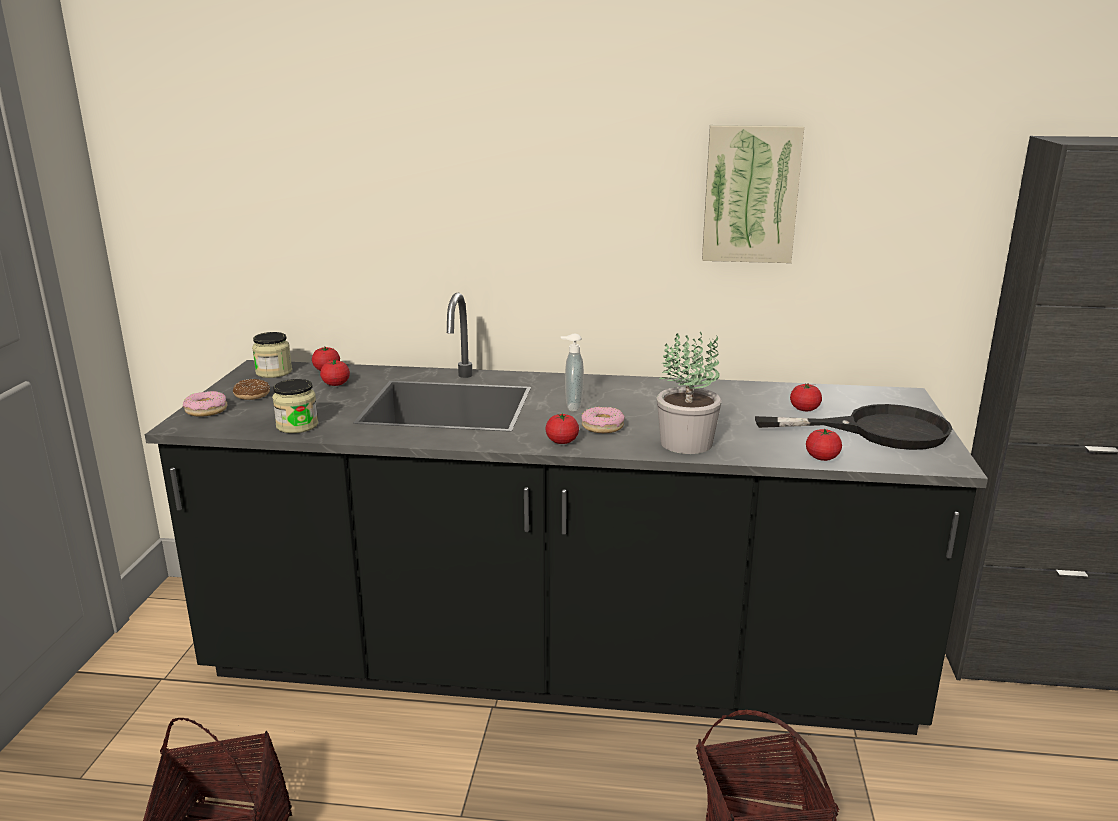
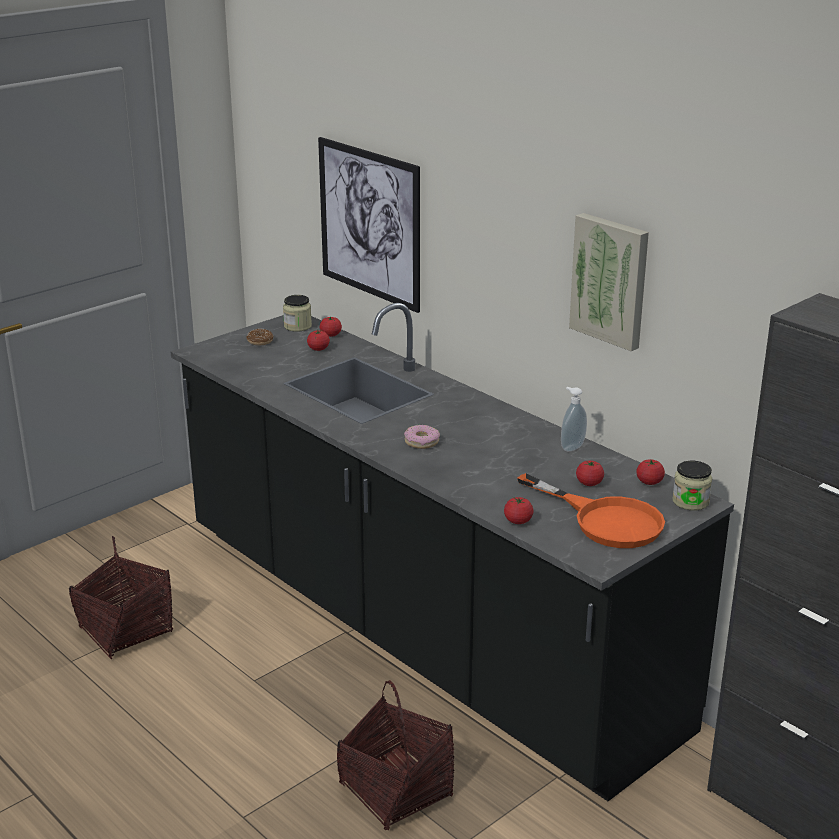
camera: 40 degrees right, 5 degrees up
(206, 410) = (221, 345): donut -> none
(297, 425) = (251, 374): jar -> jar (690, 501)
(364, 217) = (369, 223): none -> picture
(562, 441) = (377, 442): tomato -> tomato (649, 482)
(572, 407) = (430, 420): soap dispenser -> soap dispenser (571, 447)
(687, 443) = (452, 474): potted plant -> none
(878, 431) = (605, 520): black frying pan -> orange frying pan

